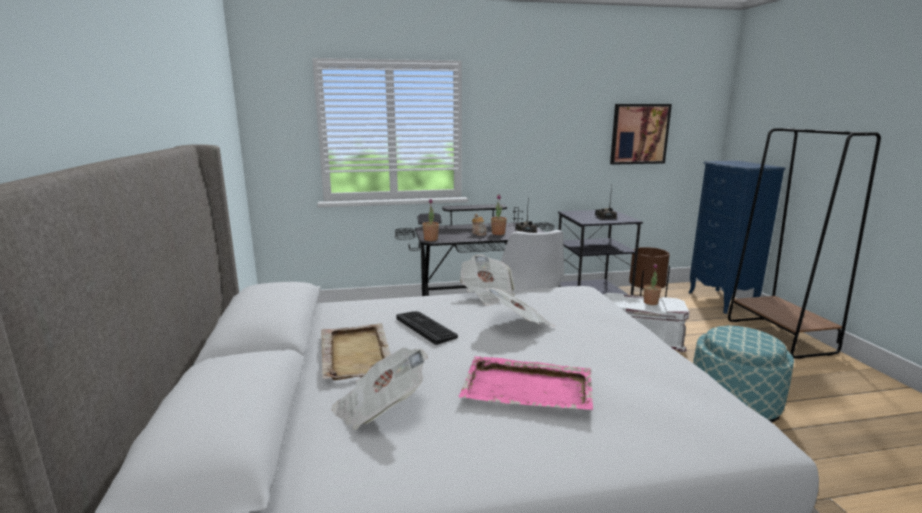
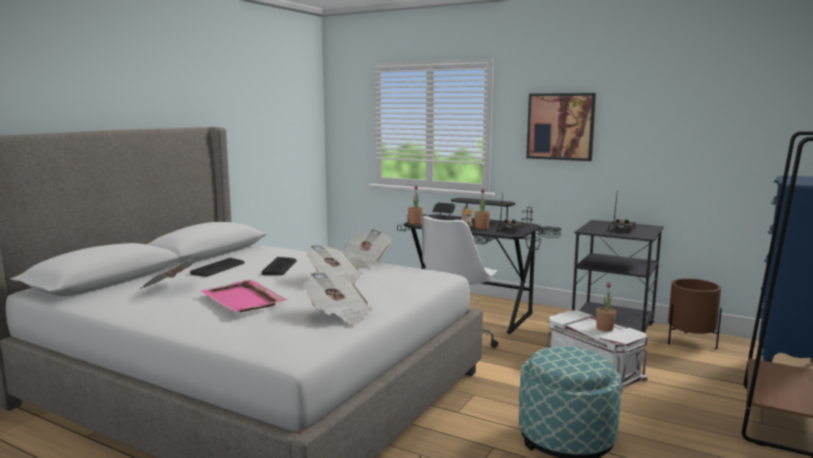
camera: 40 degrees right, 5 degrees down
(356, 353) = (218, 268): beige tray -> keyboard
(639, 134) = (703, 136): picture -> picture (560, 126)
(649, 366) = (338, 315): none -> newspaper

